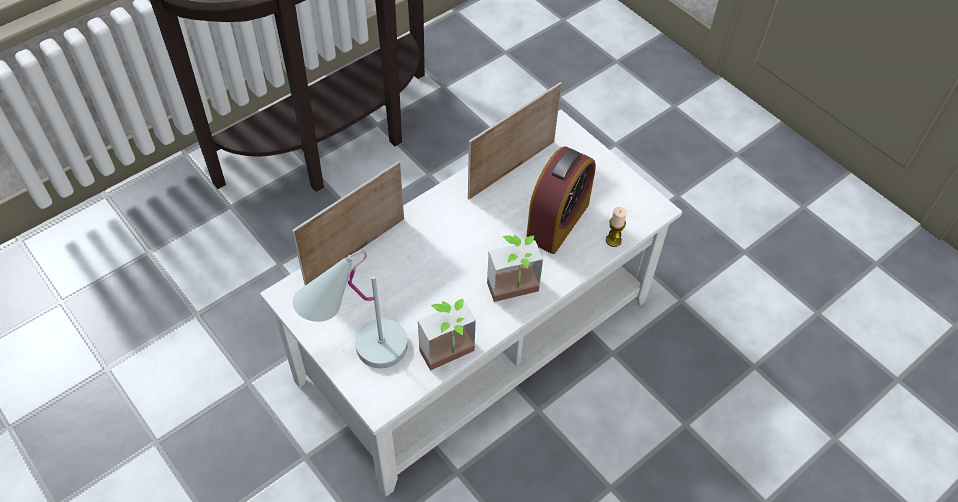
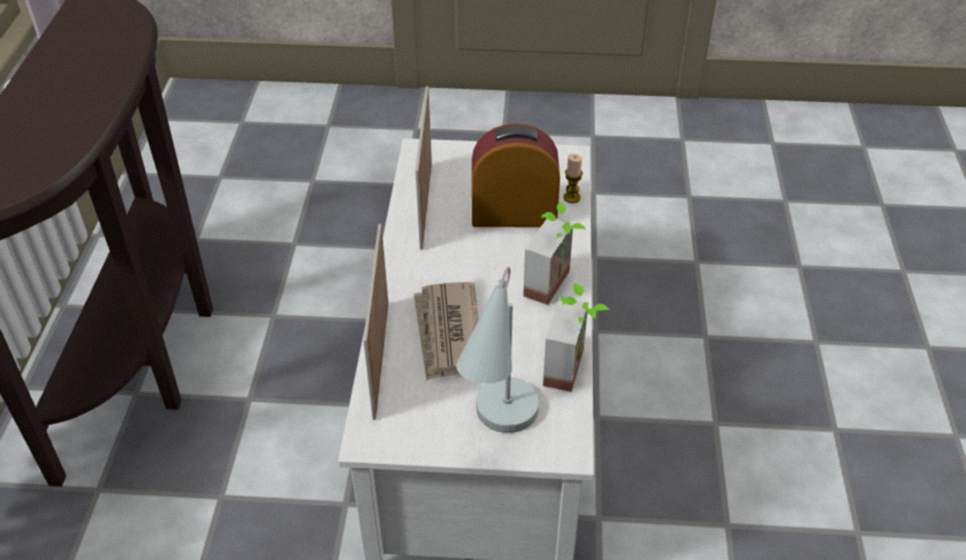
camera: 45 degrees left, 10 degrees down
(411, 268) = (447, 334): none -> newspaper
(557, 221) = (514, 214): alarm clock -> alarm clock turned 75 degrees counterclockwise

